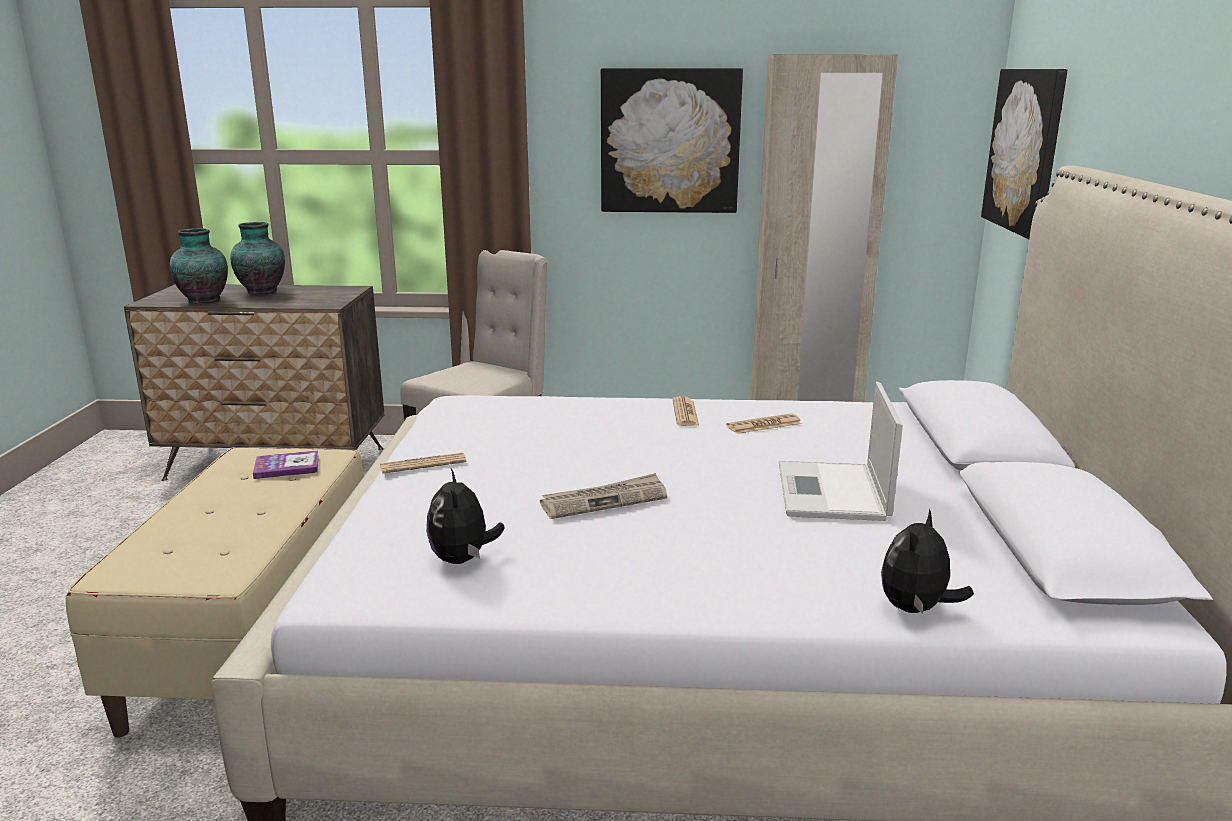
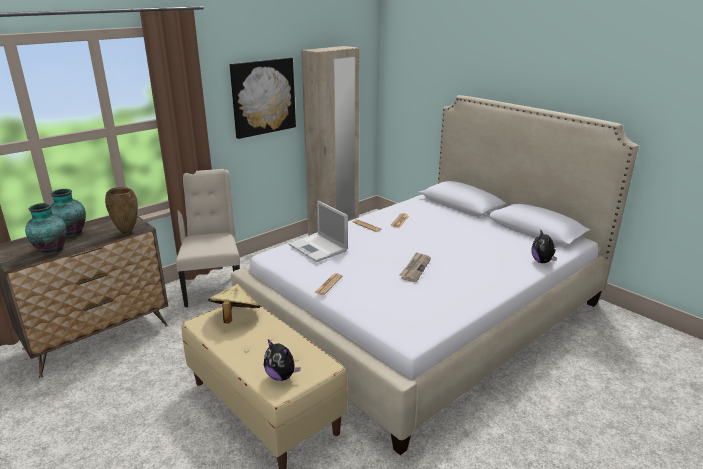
camera: 45 degrees left, 5 degrees up
(287, 467) = (235, 317): book -> beige hat
(305, 305) = (127, 232): none -> brown vase
(463, 559) = (421, 307): plush toy -> plush toy (281, 376)
(833, 493) = (464, 237): laptop -> laptop (319, 248)
(1025, 150) = (408, 84): picture -> none

